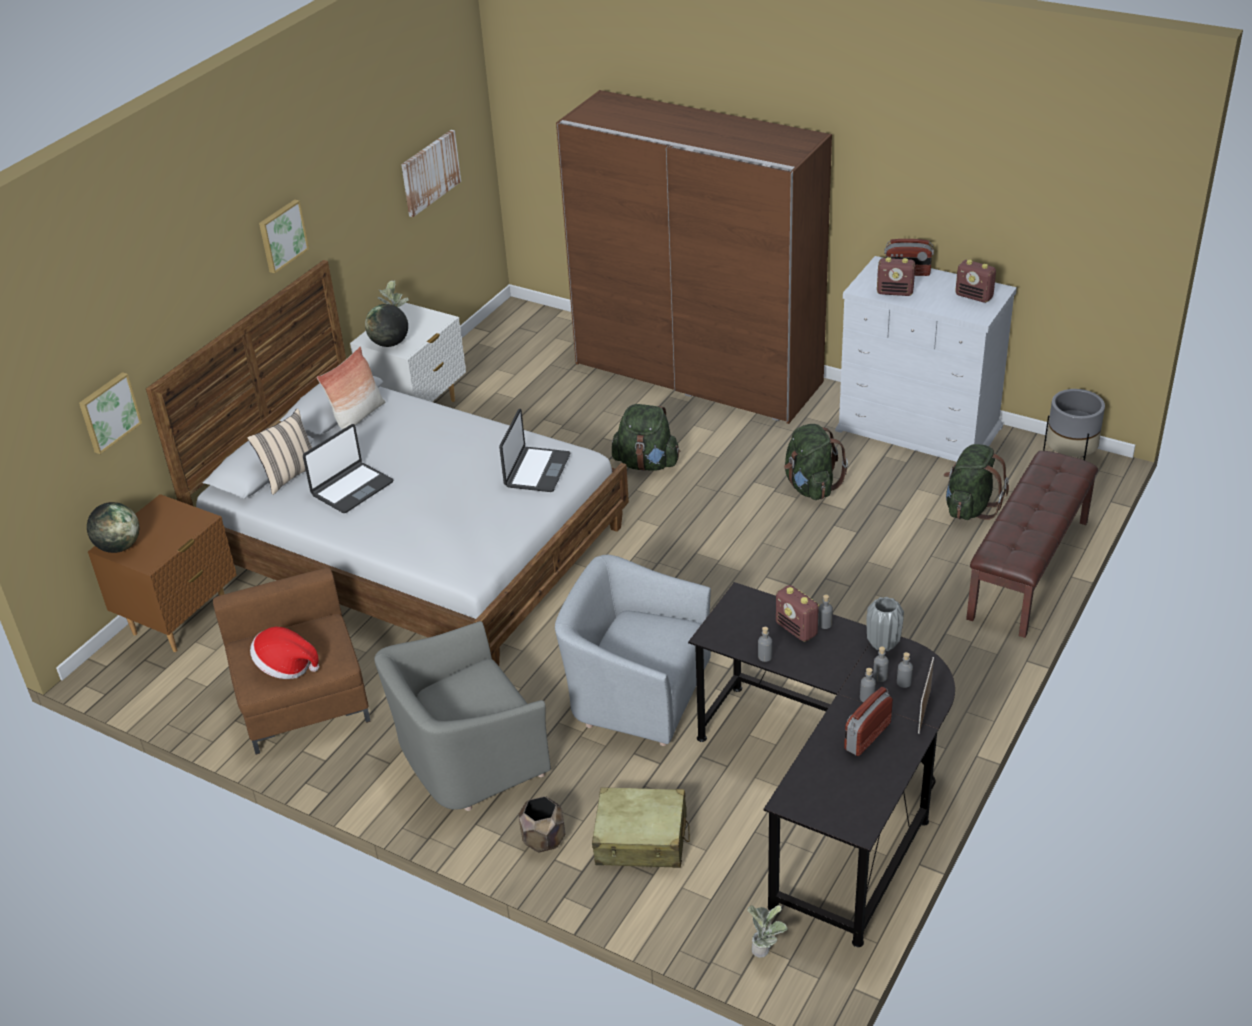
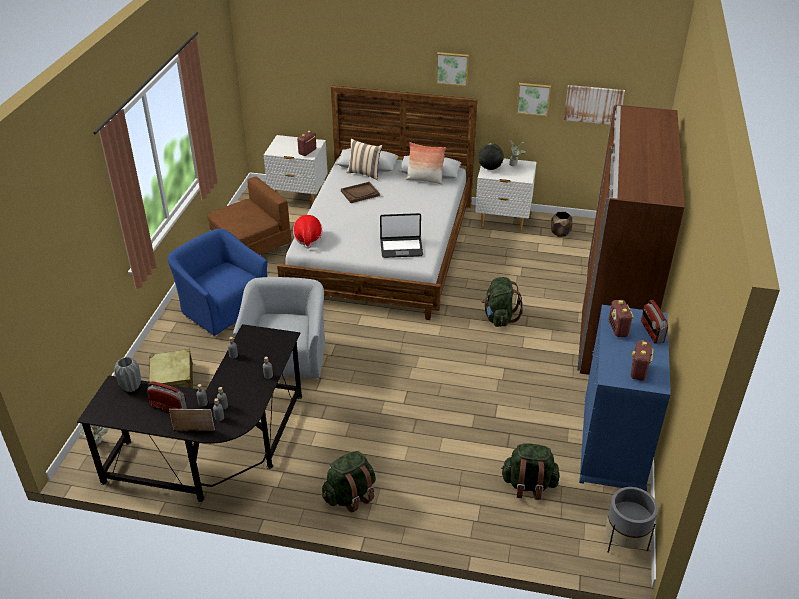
camera: 70 degrees right, 0 degrees up
(108, 412) = (309, 82): picture -> picture (533, 98)
(119, 547) = (281, 141): globe -> none
(181, 620) = (299, 197): brown nightstand -> white nightstand
(286, 666) = (233, 217): hat -> hat (308, 238)
(351, 488) = (360, 193): laptop -> brown tray
(468, 757) = (223, 308): grey armchair -> blue armchair
(543, 839) = (168, 346): brown planter -> brown planter (560, 232)
(797, 629) = (260, 364): radio -> radio (307, 152)
(810, 487) = (511, 396): green backpack -> green backpack (350, 496)
(882, 644) = (254, 403): grey vase -> grey vase (131, 387)
(919, 429) = (613, 443): white dresser -> blue dresser
(1029, 569) = (468, 529): brown bench -> none

